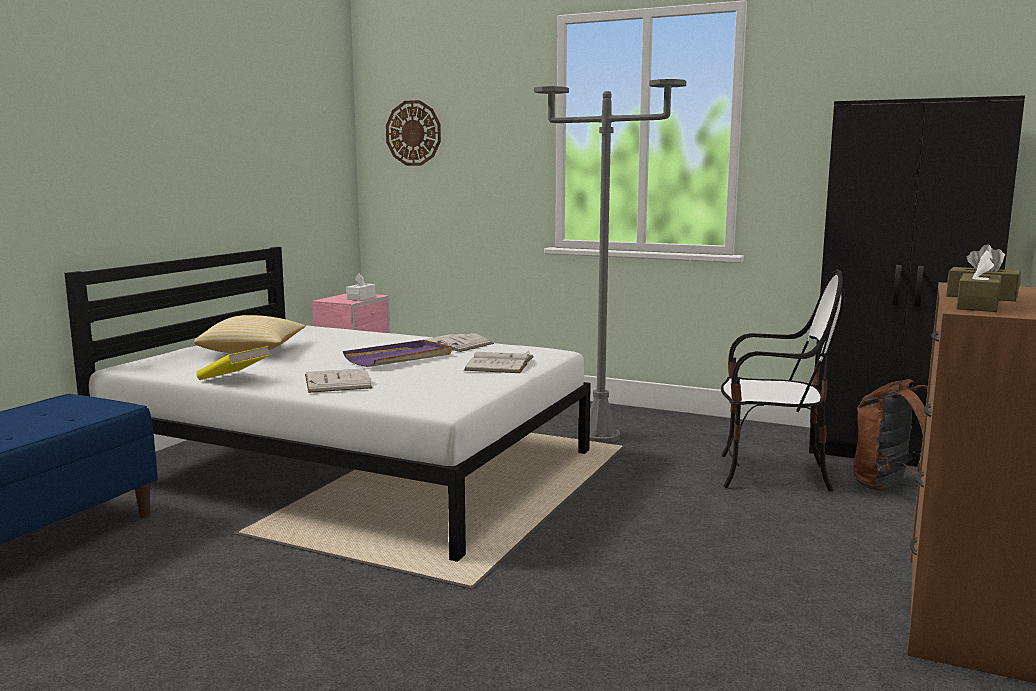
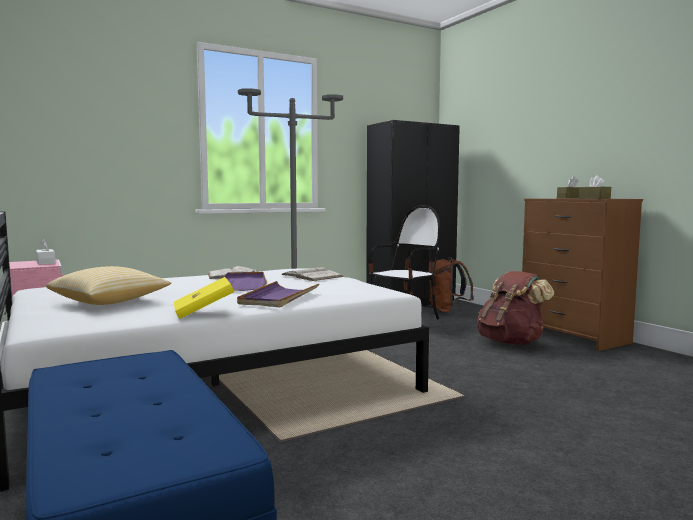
camera: 55 degrees left, 5 degrees down
(337, 381) = (279, 297): white book -> purple tray
(413, 133) = (62, 115): wall clock -> none
(801, 568) = (510, 342): none -> brown backpack

